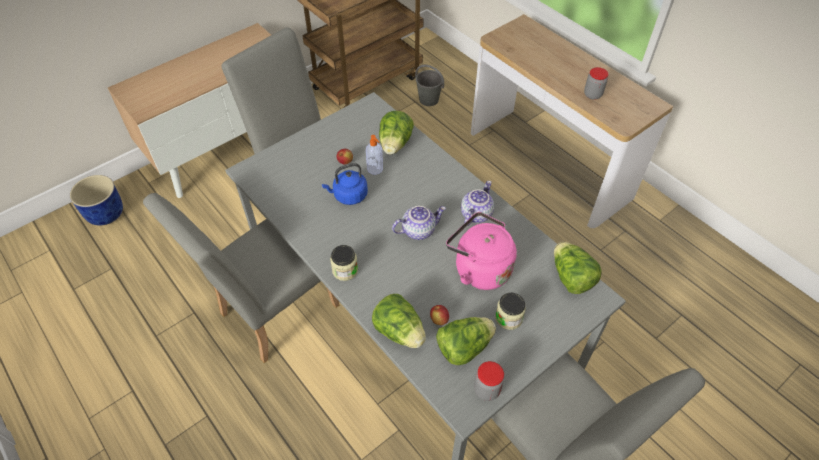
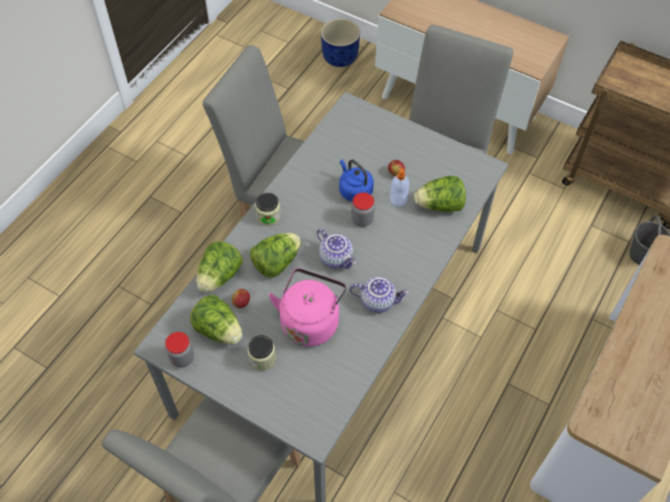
camera: 70 degrees right, 5 degrees up
(571, 277) = (330, 405): lettuce -> lettuce (276, 262)
(592, 94) = (626, 378): jar -> jar (362, 219)

